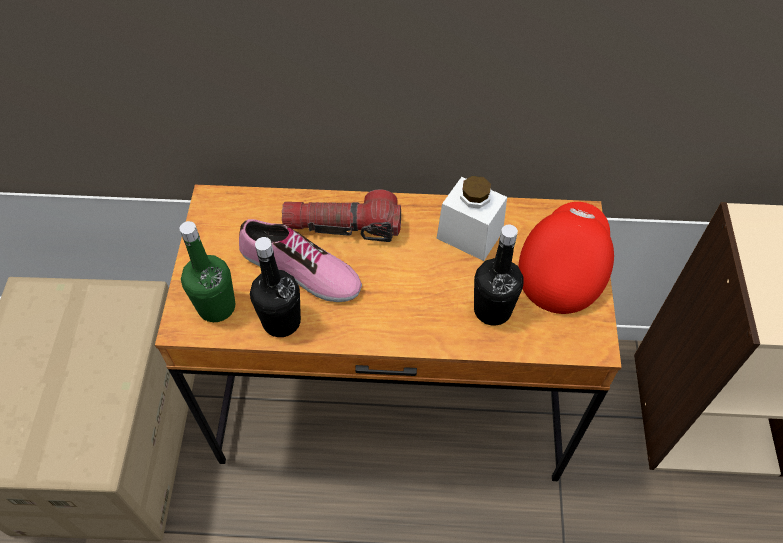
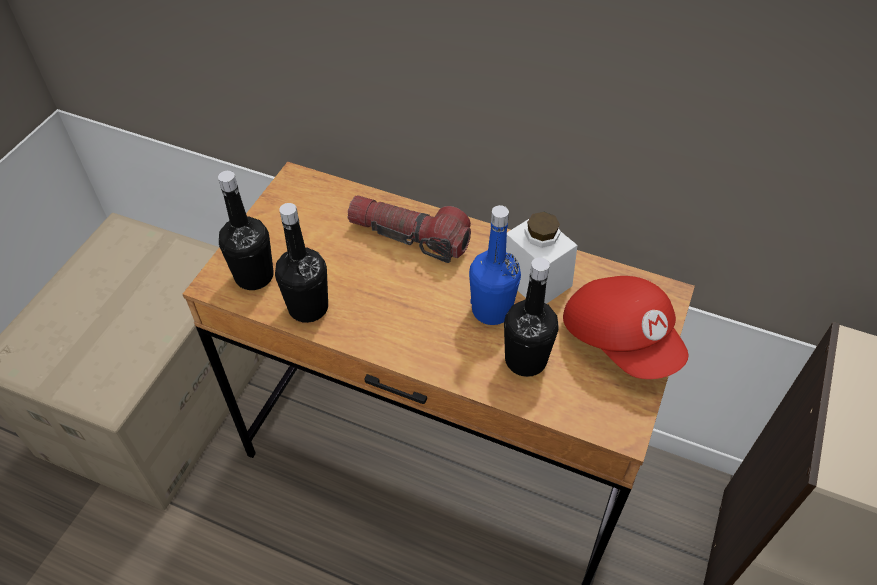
camera: 20 degrees right, 5 degrees down
(216, 307) = (254, 276): green bottle -> black bottle
(300, 271) = (348, 266): shoe -> none
(445, 274) = (491, 310): none -> blue bottle
(562, 267) = (621, 339): red cap -> red cap turned 105 degrees clockwise

